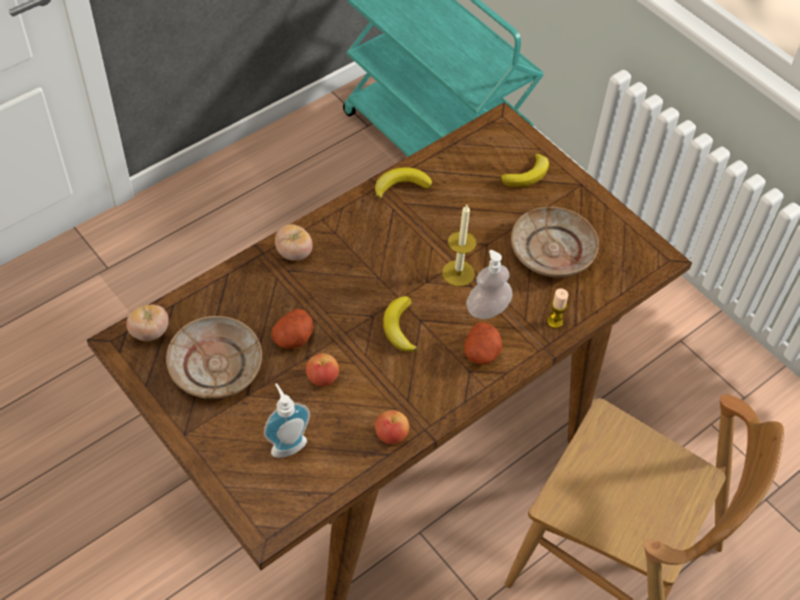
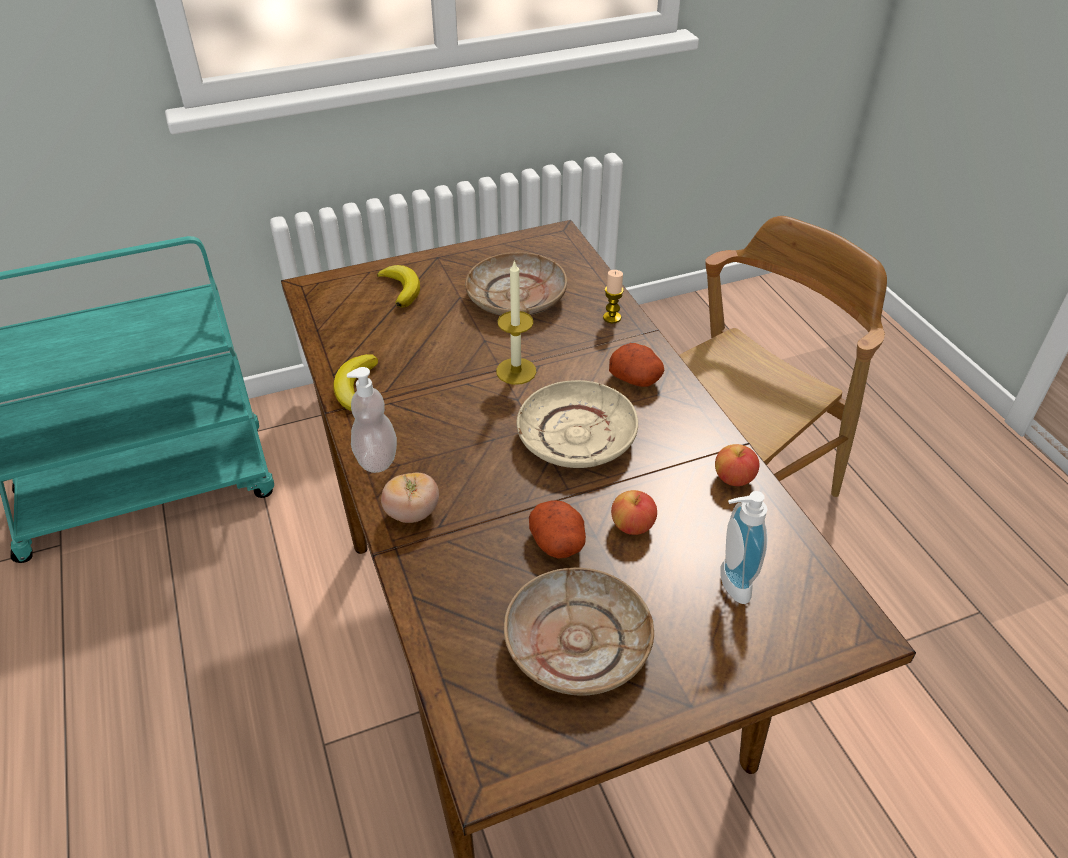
camera: 70 degrees left, 10 degrees down
(150, 332) = (485, 721): tomato -> none
(399, 327) = (577, 437): banana -> beige plate
(487, 309) = (577, 360): soap dispenser -> soap dispenser (376, 458)

